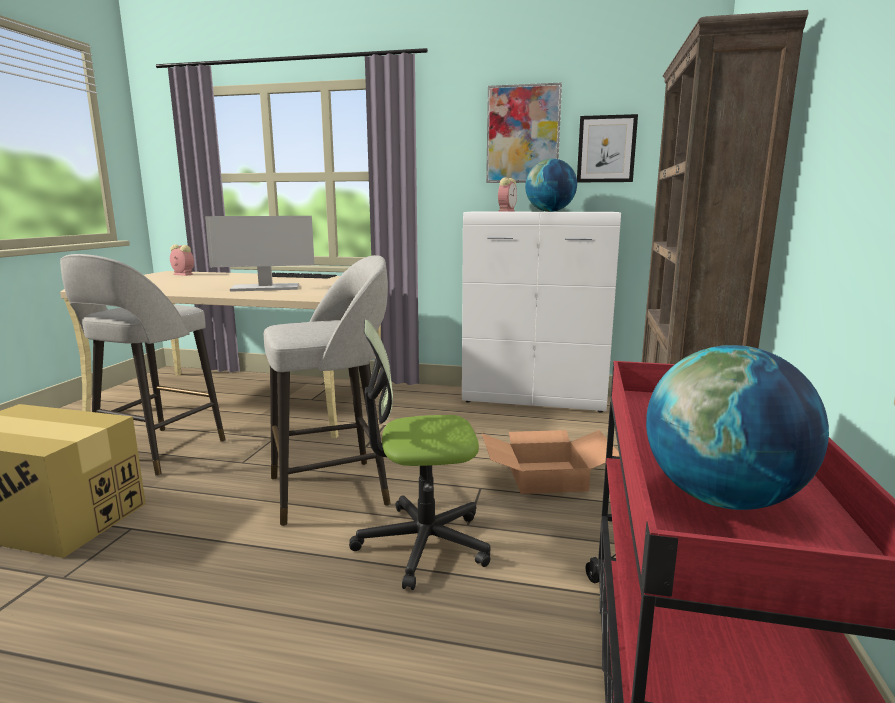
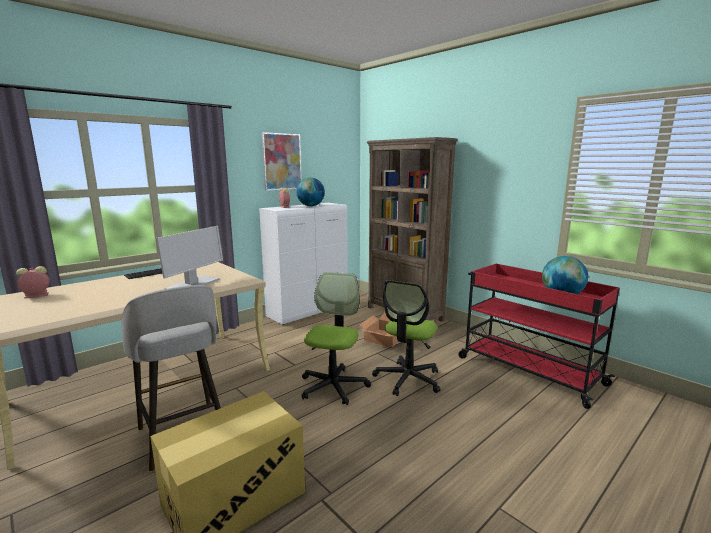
camera: 55 degrees left, 0 degrees up
(333, 490) = (333, 386): grey stool -> office chair
(606, 149) = (320, 170): picture -> none

